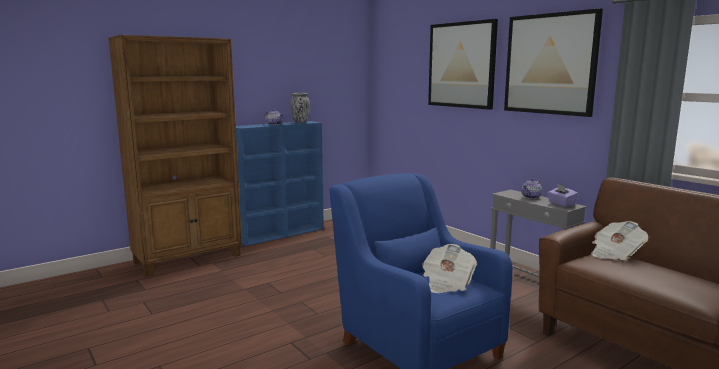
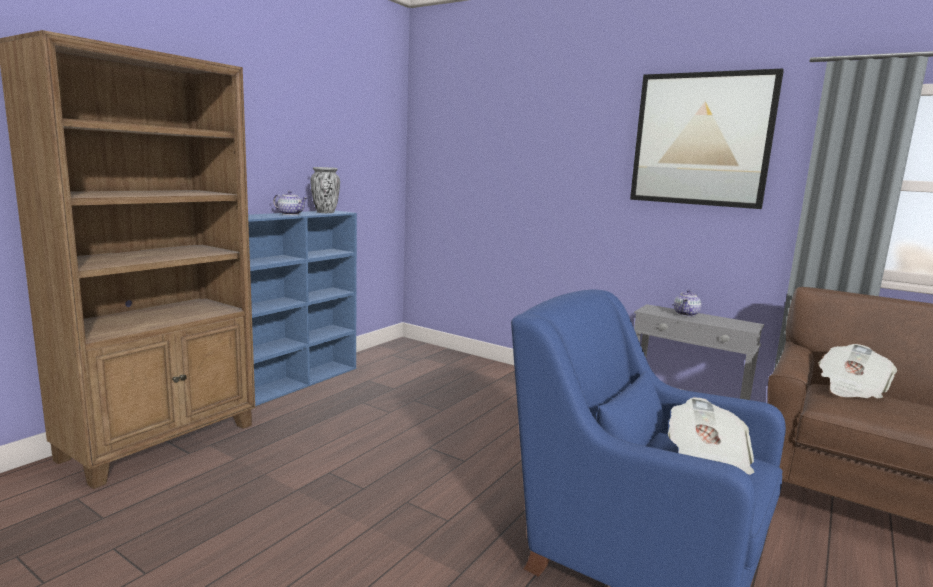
camera: 20 degrees left, 0 degrees up
(461, 65) = (561, 137): picture -> none
(561, 204) = (733, 322): purple tissue box -> none

